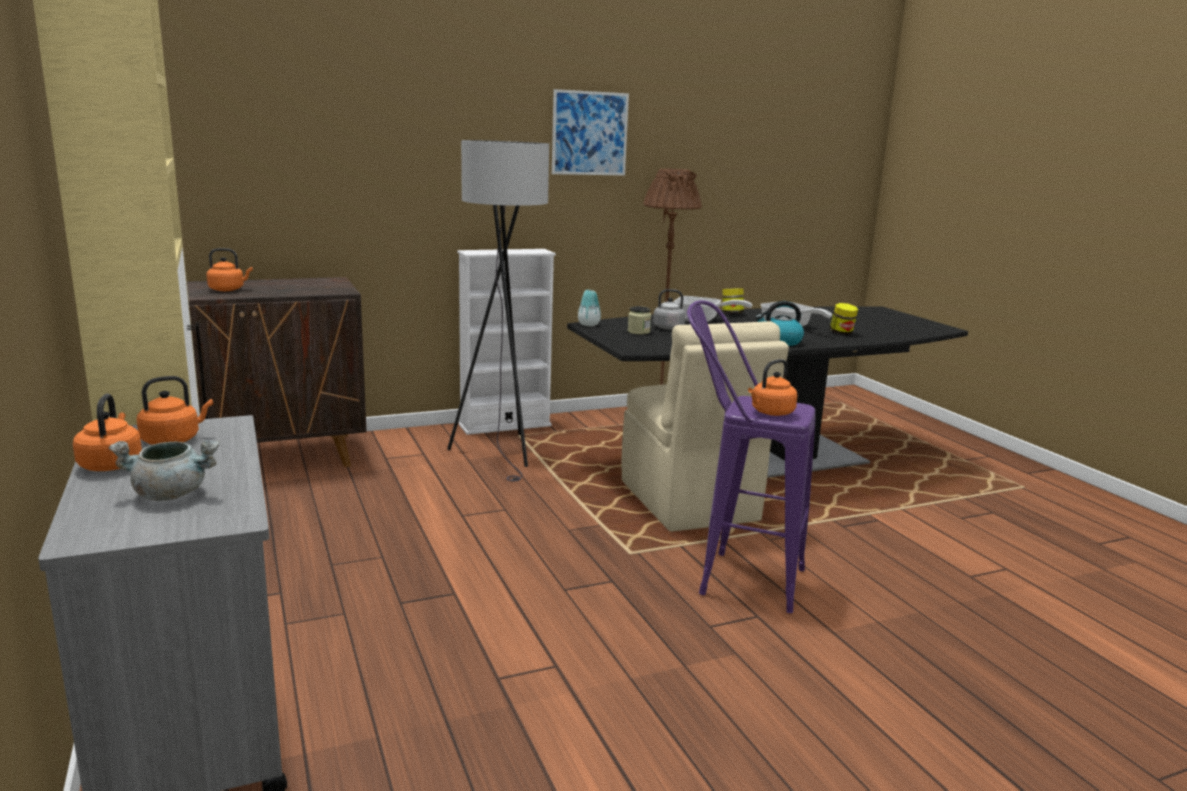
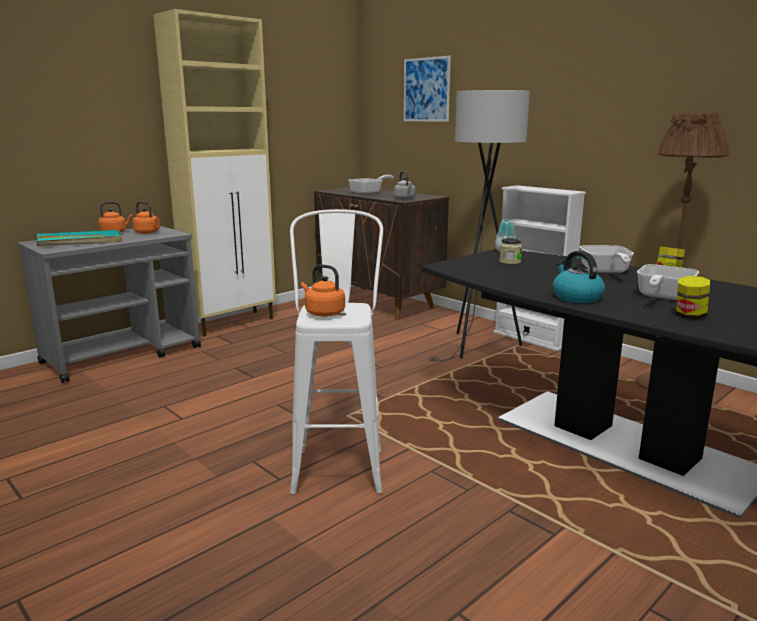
camera: 70 degrees right, 0 degrees up
(171, 494) = (80, 241): grey cooking pot -> turquoise tray
(228, 289) = (369, 193): orange kettle -> frying pan
(589, 133) = (645, 81): picture -> picture (426, 90)
(670, 328) = (548, 267): grey kettle -> grey kettle (405, 199)
(689, 502) = (470, 425): beige chair -> none
(733, 578) = (339, 461): purple stool -> white stool

